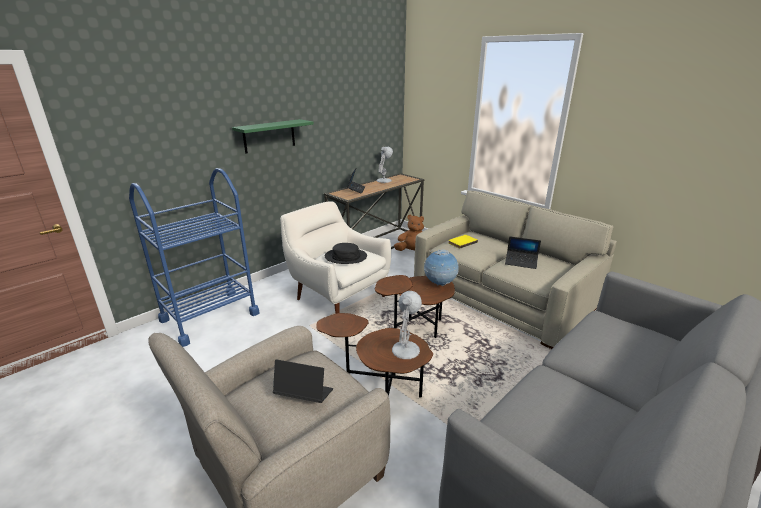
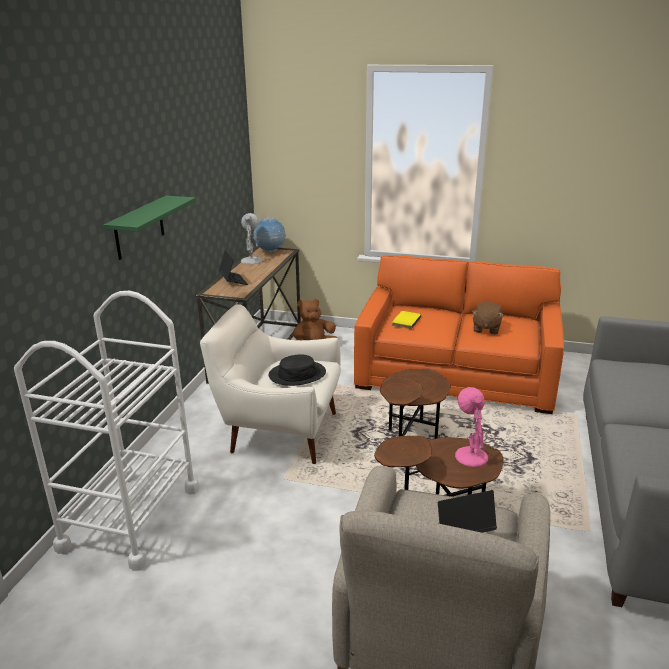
camera: 30 degrees left, 0 degrees up
(210, 317) = (131, 518): blue cart -> white cart
(406, 349) = (470, 455): white table lamp -> pink table lamp
(440, 284) = (425, 376): globe -> globe (270, 251)
(503, 295) = (457, 372): beige sofa -> orange sofa
(521, 262) = (486, 329): laptop -> brown plush toy

